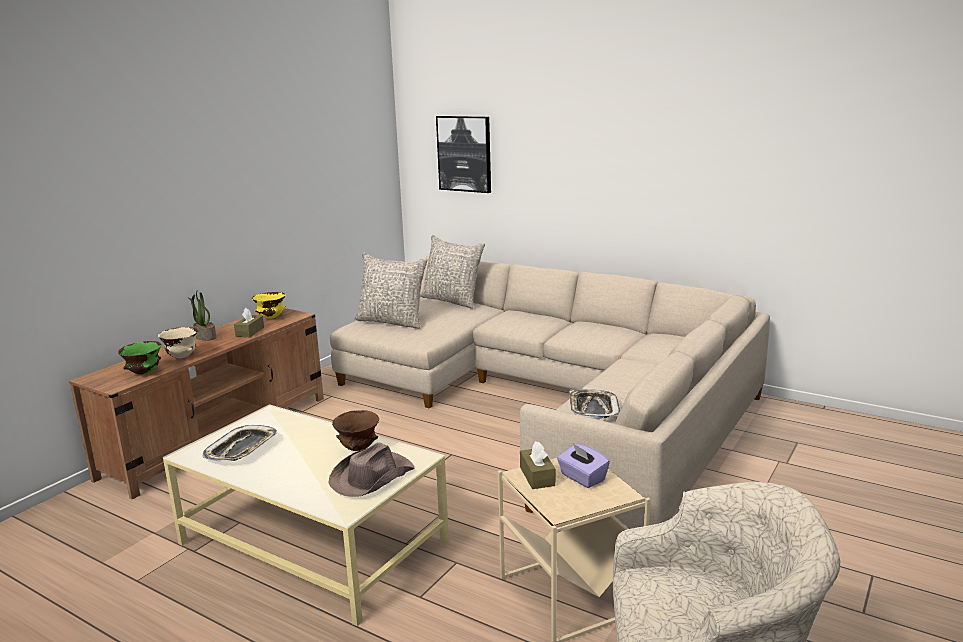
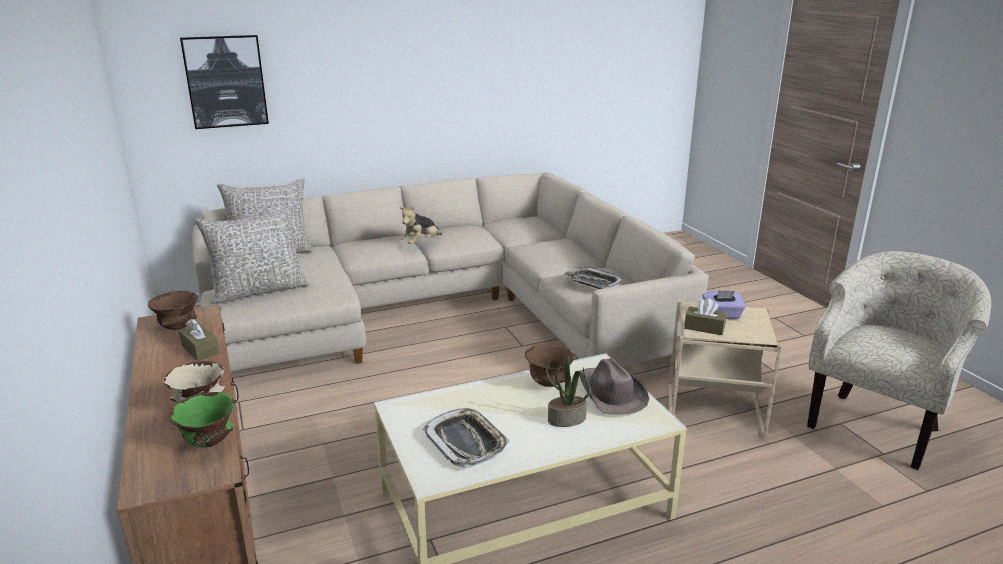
camera: 55 degrees left, 5 degrees up
(205, 337) = (156, 379): potted plant -> potted plant (566, 420)
(271, 318) = (177, 328): yellow bowl -> brown bowl
(554, 328) = (421, 243): none -> plush toy

